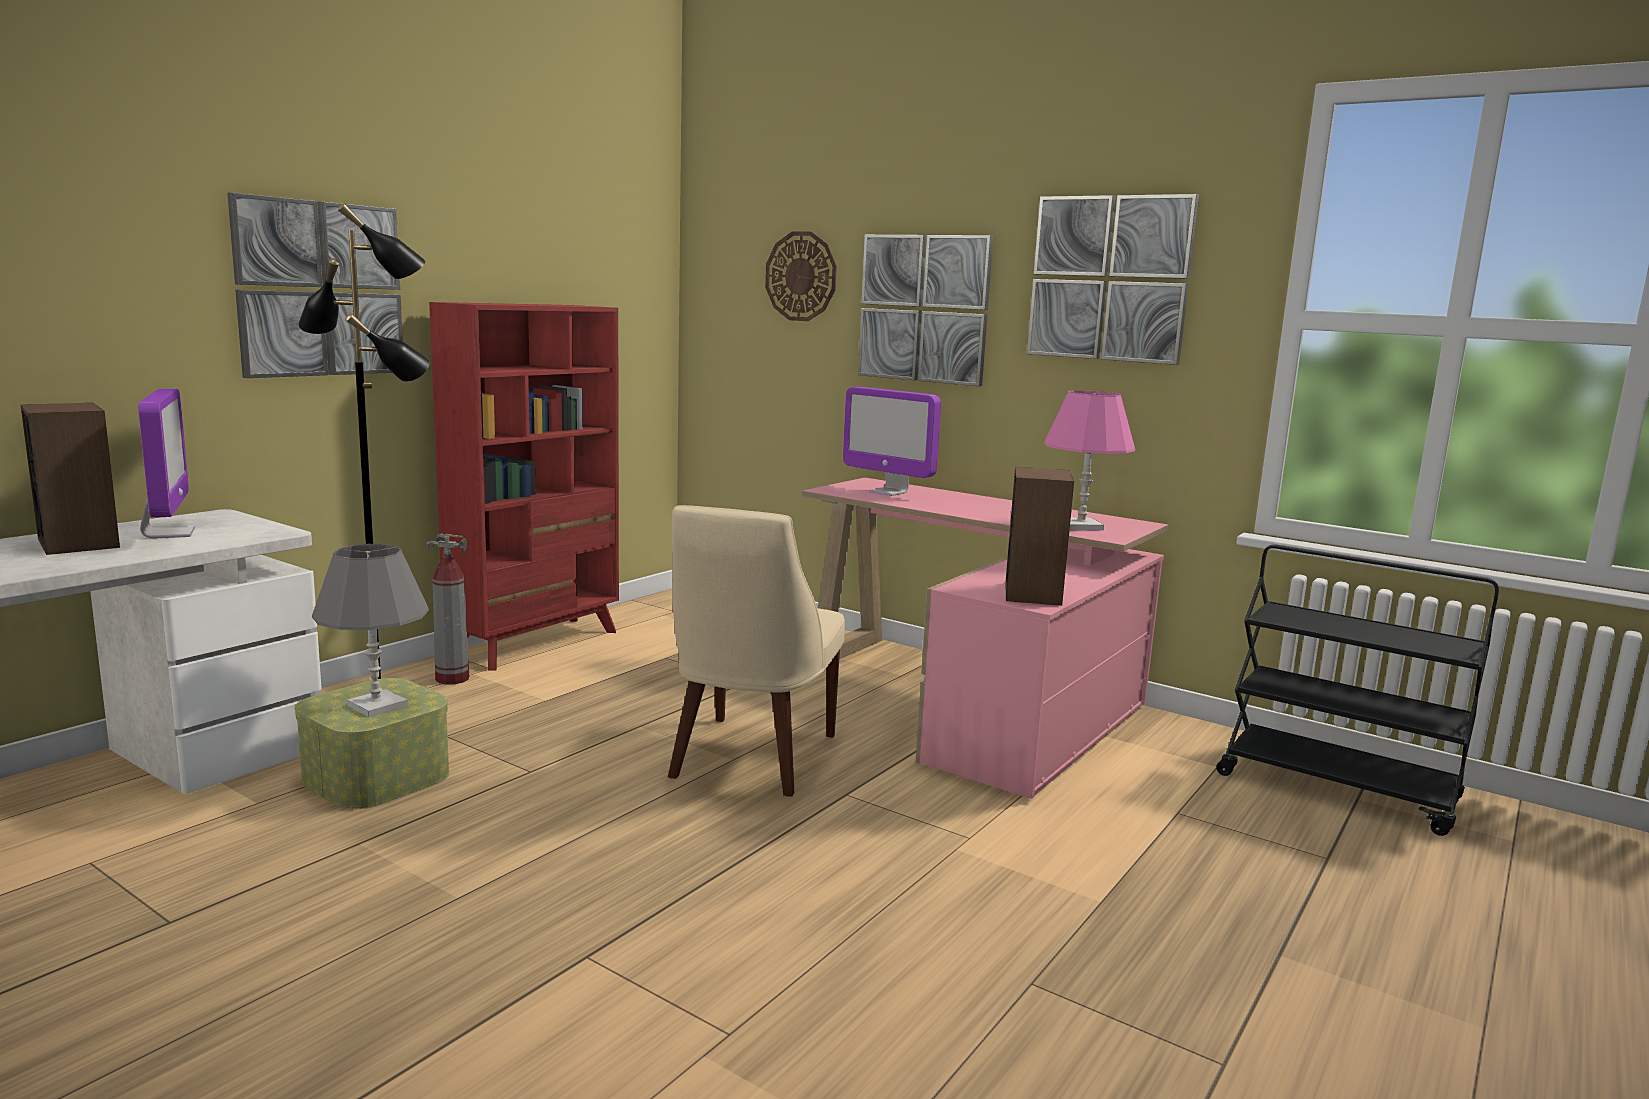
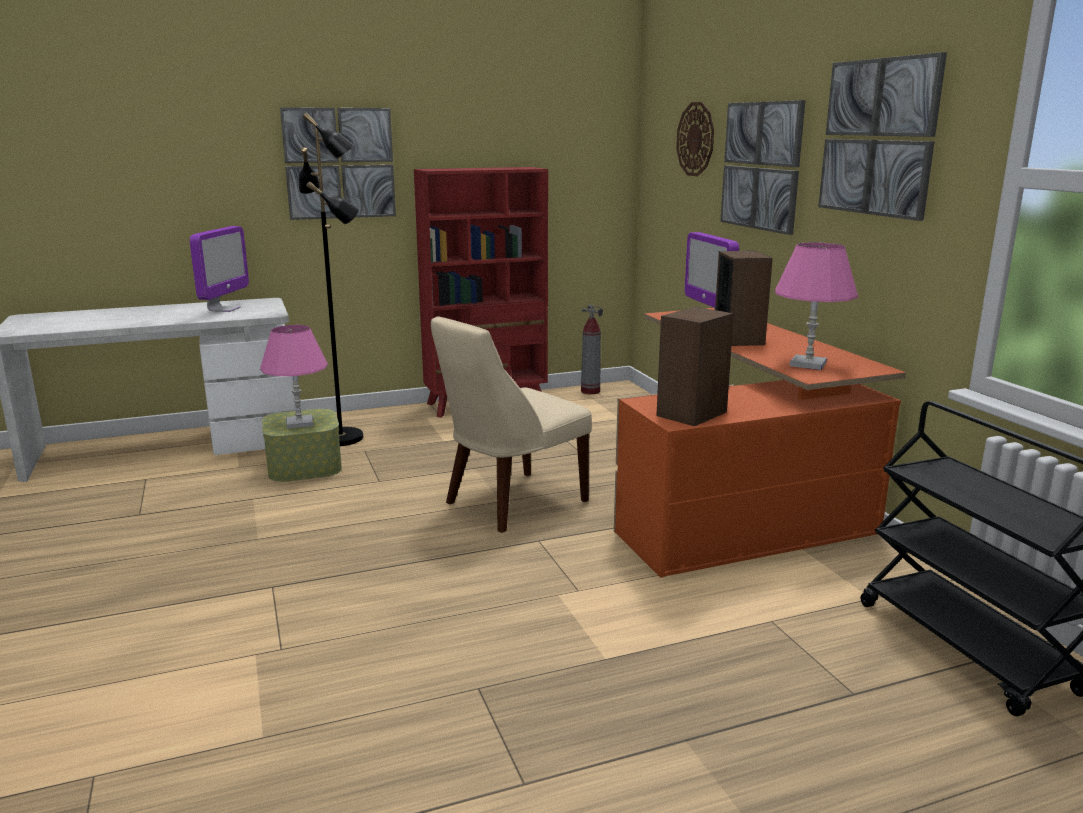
camera: 35 degrees right, 5 degrees up
(79, 543) = (180, 310): speaker -> speaker (739, 339)
(377, 705) = (299, 423): grey table lamp -> pink table lamp
(452, 679) = (411, 418): fire extinguisher -> fire extinguisher (590, 391)
(976, 701) = (733, 500): pink desk -> orange desk

